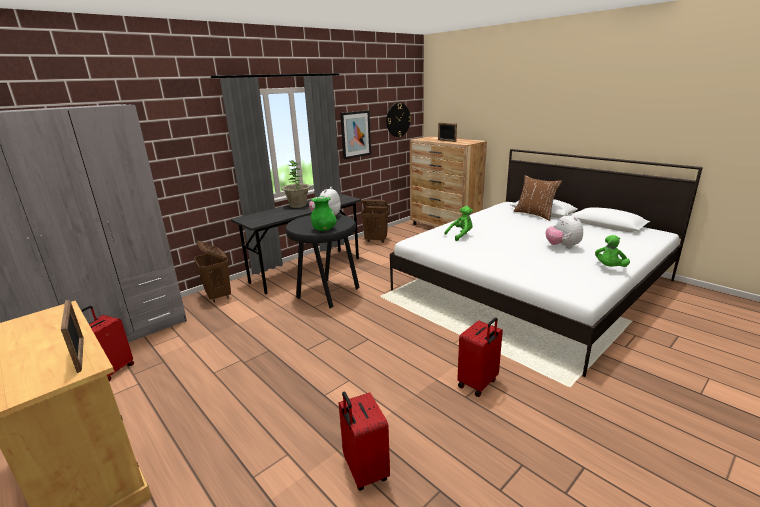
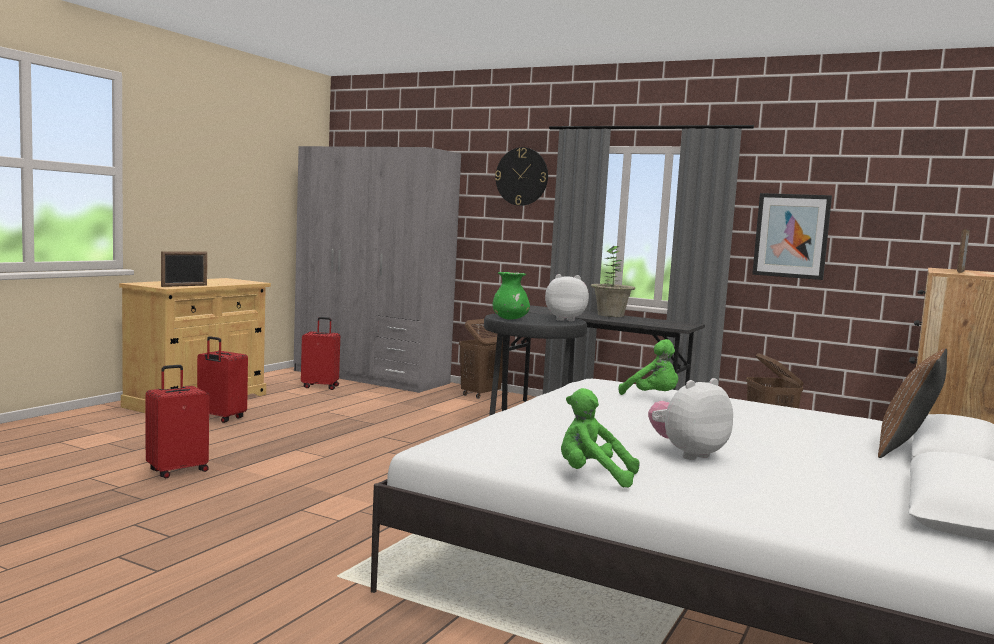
camera: 70 degrees right, 15 degrees down
(398, 120) = (922, 224): wall clock -> wall clock (522, 176)
(478, 384) = (332, 516): red suitcase -> red suitcase (220, 418)

